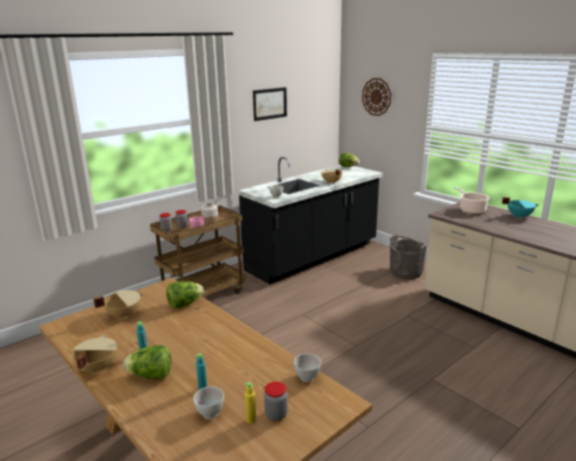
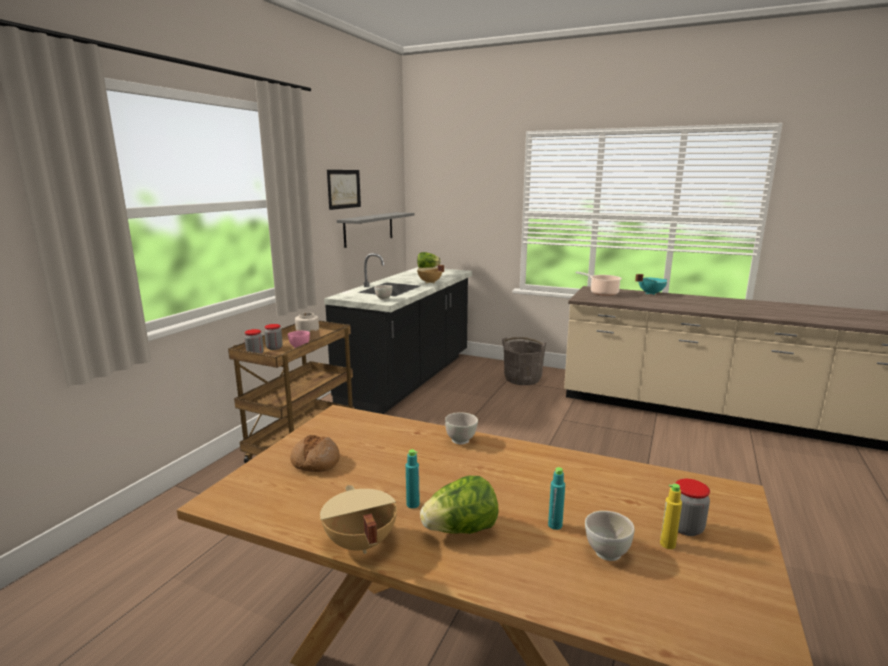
camera: 25 degrees left, 5 degrees down
(123, 314) = (315, 462): beige cooking pot -> bread
(185, 304) = (393, 431): lettuce -> none
(295, 133) = (369, 229): none -> grey shelf
(307, 377) = (659, 476): white bowl -> white bowl (461, 440)
(376, 97) = (456, 184): wall clock -> none

